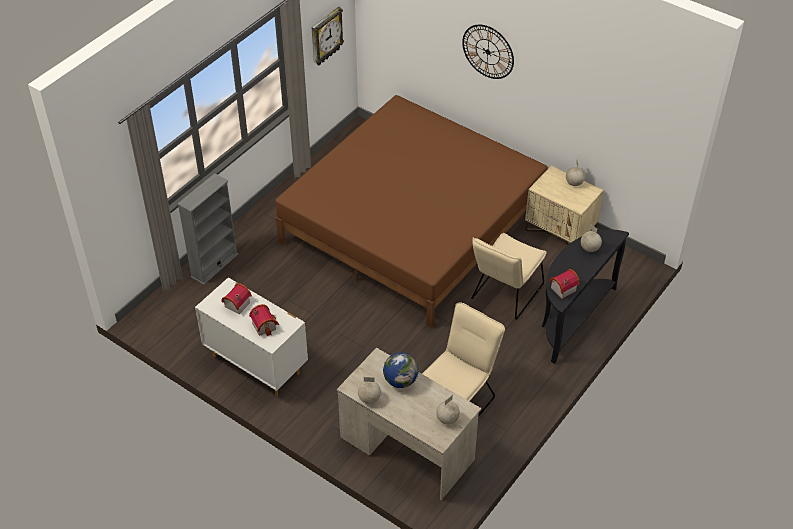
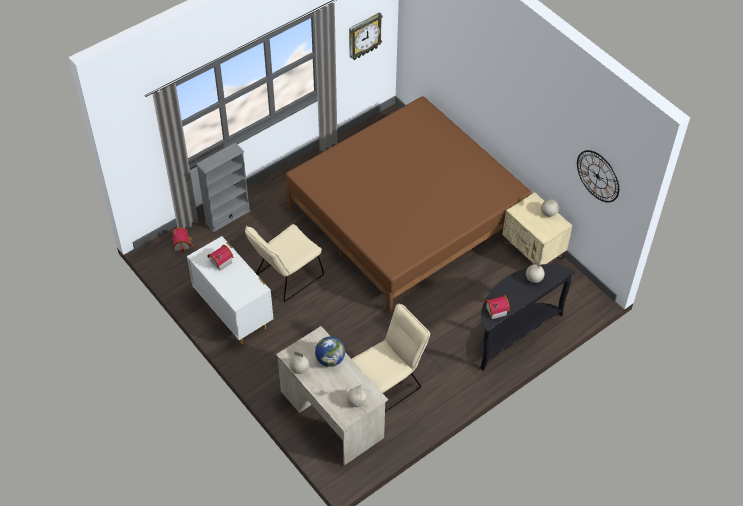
camera: 15 degrees right, 5 degrees up
(265, 325) = (237, 285): toy house -> toy house (182, 243)
(488, 51) = (493, 82): wall clock -> wall clock (598, 176)
(504, 294) = (462, 298): beige chair -> beige chair (286, 277)

